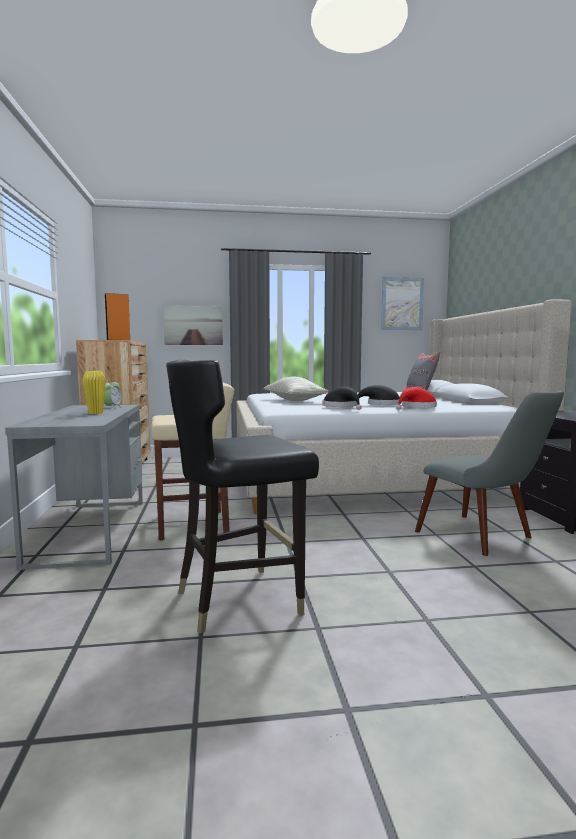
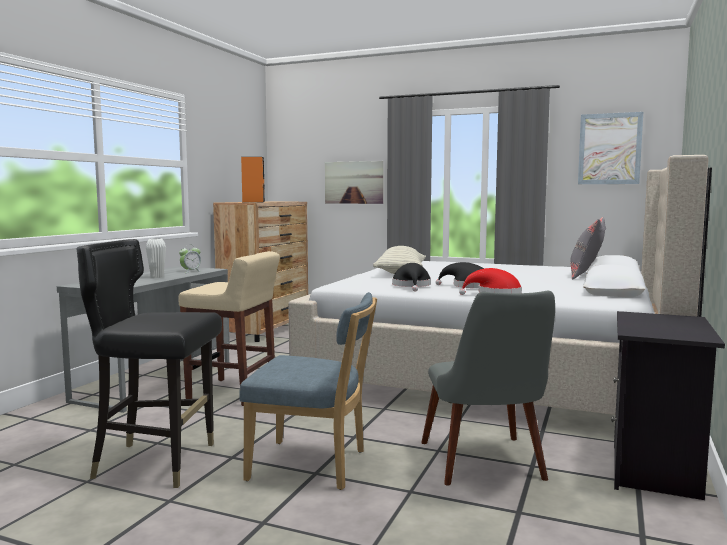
camera: 30 degrees right, 0 degrees up
(95, 413) = (157, 277): yellow vase -> white vase
(377, 566) = (313, 466): none -> blue chair

